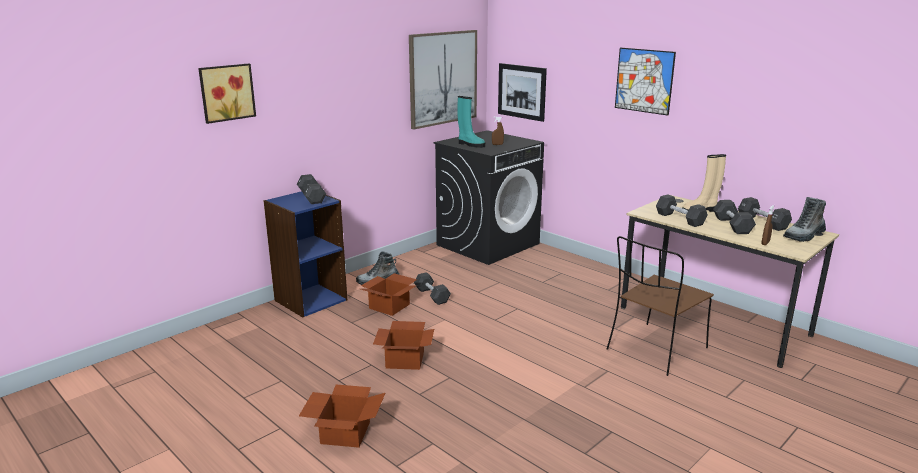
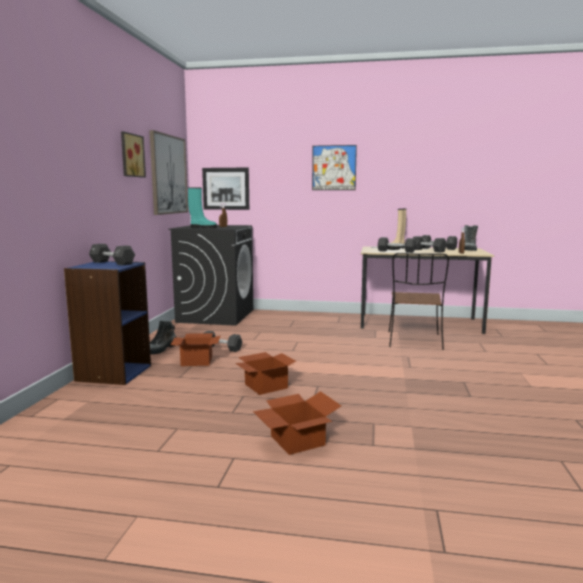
camera: 35 degrees left, 10 degrees down
(226, 92) = (32, 144): picture -> picture (131, 155)

